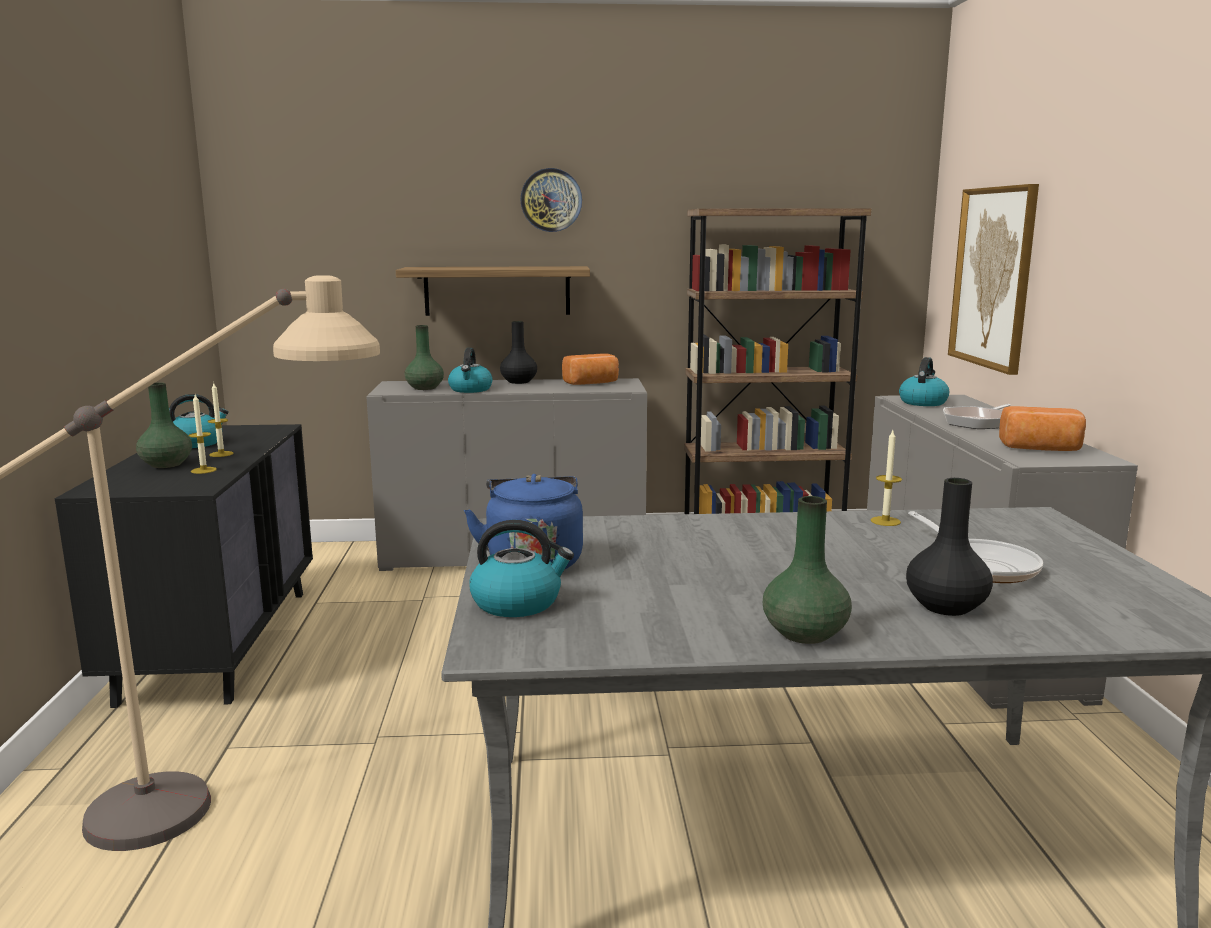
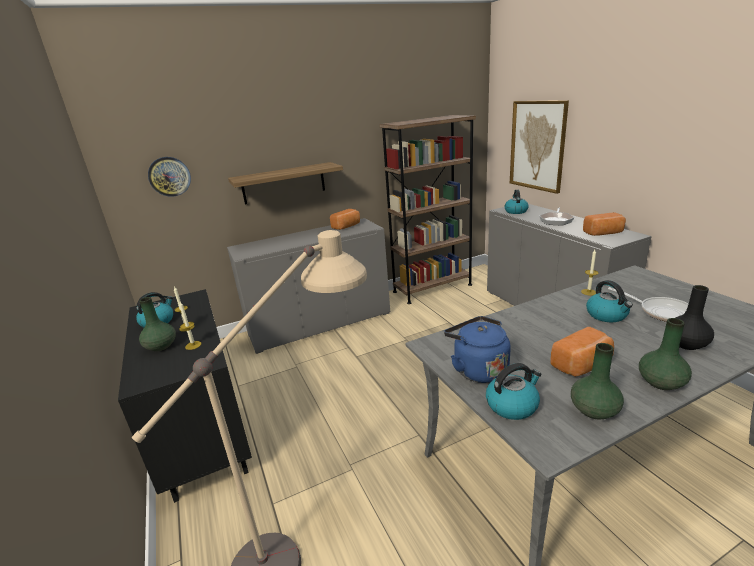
camera: 20 degrees left, 10 degrees up
(424, 388) = (260, 248): green vase -> green vase (593, 410)
(470, 390) = (289, 244): kettle -> kettle (607, 315)
(518, 382) = (306, 233): black vase -> none
(551, 200) = (306, 126): wall clock -> wall clock (169, 176)
(707, 590) = (582, 365): none -> bread

